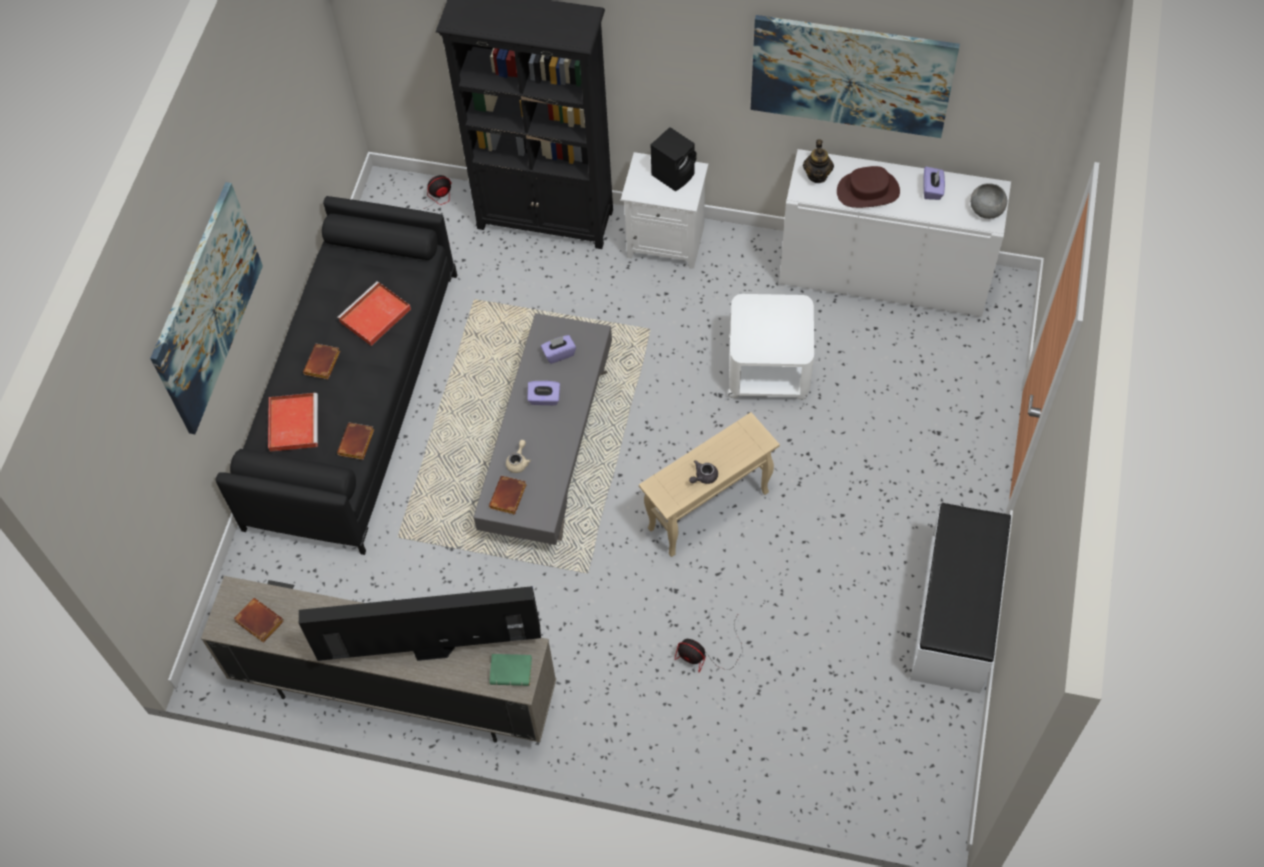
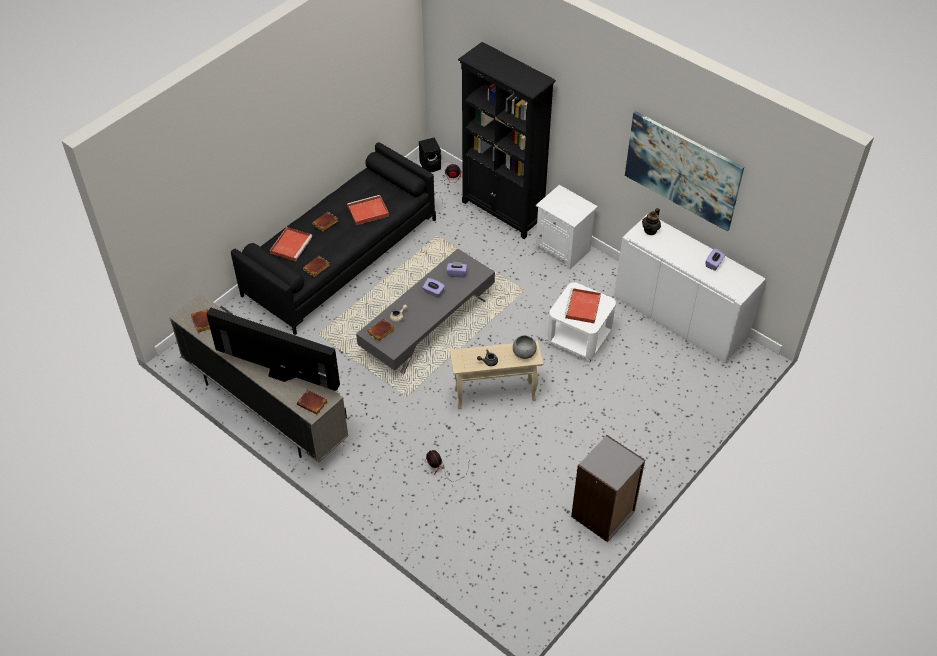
camera: 25 degrees right, 10 degrees down
(207, 308) = (262, 150): picture -> none
(512, 670) = (313, 403): green book -> brown book
(674, 174) = (574, 204): black speaker -> black speaker (431, 165)
(773, 329) = (583, 308): none -> red tray
(868, 191) = (674, 250): brown hat -> none
(956, 615) = (603, 514): white bench -> grey bookcase
(986, 209) = (740, 287): grey bowl -> grey bowl (524, 353)

